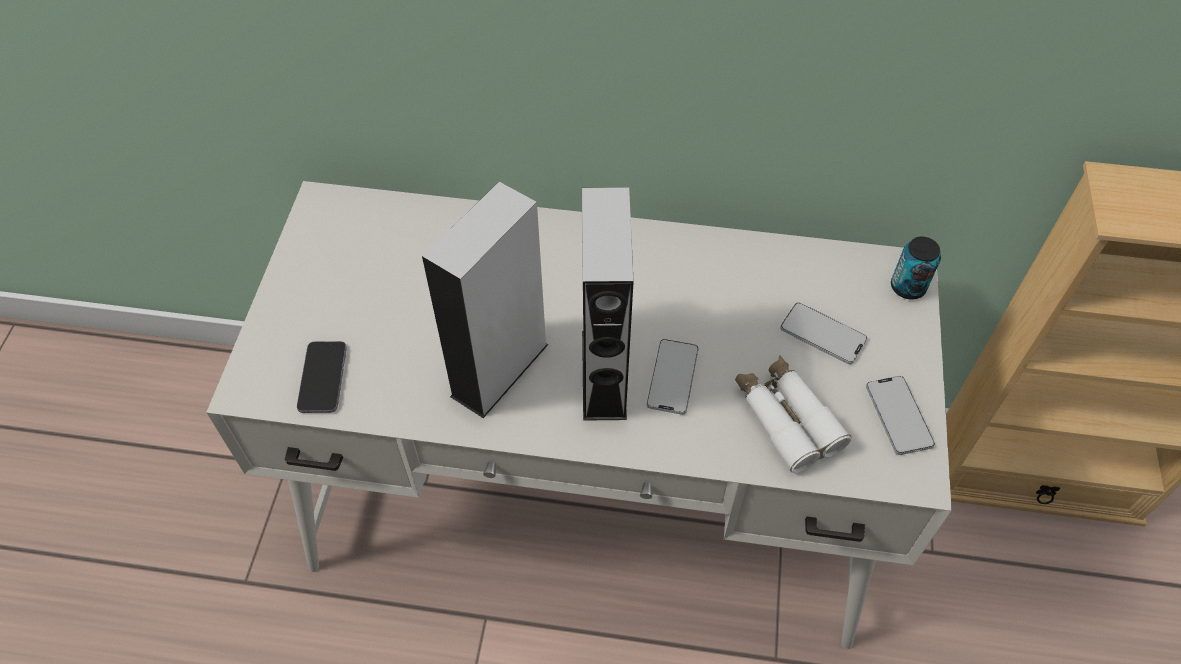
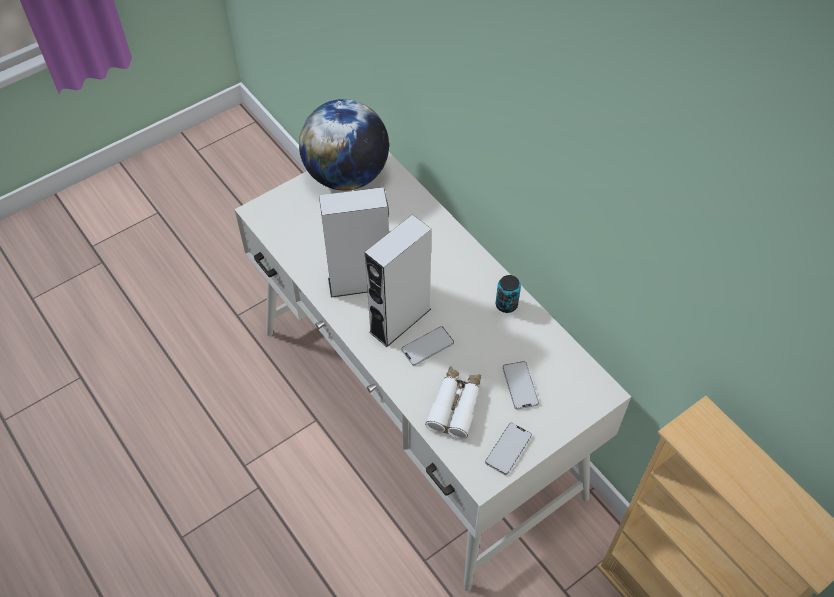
camera: 45 degrees right, 0 degrees up
(323, 378) = (289, 230): phone -> none
(324, 252) = (347, 175): none -> globe
(907, 287) = (591, 400): can -> can (506, 304)

